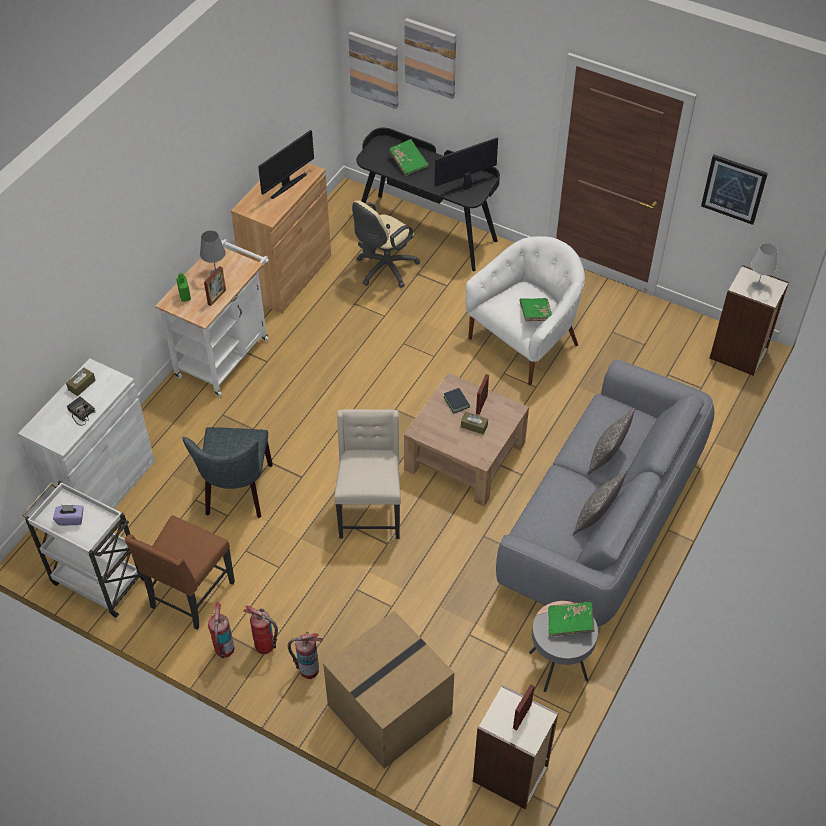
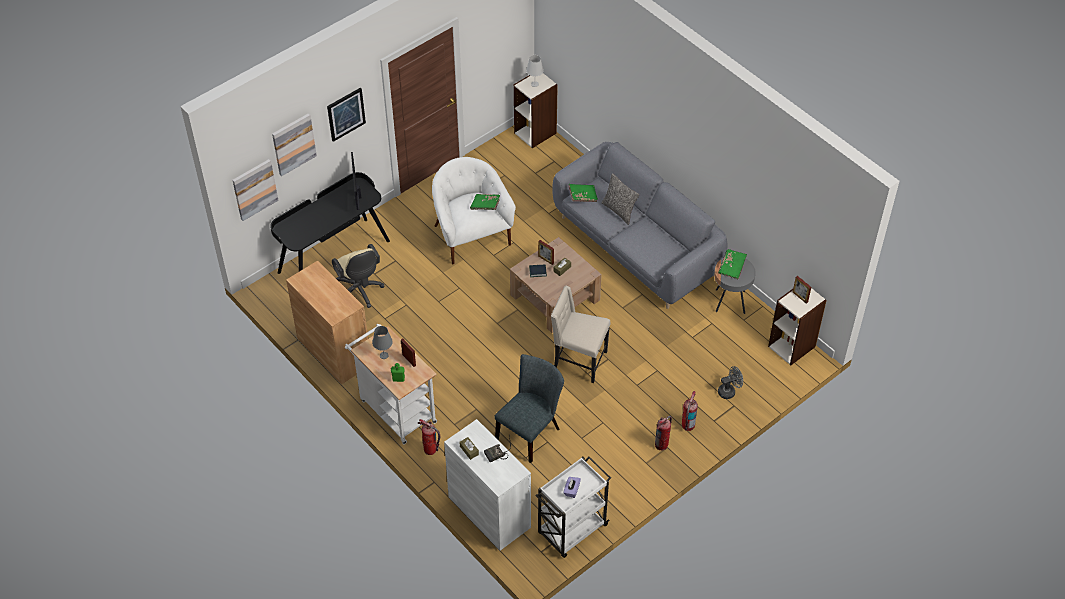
camera: 70 degrees left, 0 degrees up
(190, 596) = (606, 477): brown chair -> none
(224, 650) = (656, 468): fire extinguisher -> fire extinguisher (430, 450)
(237, 493) = (531, 431): grey chair -> grey chair turned 75 degrees counterclockwise
(287, 185) = (323, 286): monitor -> none
(390, 707) = (729, 391): cardboard box -> grey fan
(408, 162) = (313, 221): green book -> green book (582, 196)
(595, 518) = (662, 232): pillow -> none
(734, 189) = (491, 48): picture -> picture (346, 114)

